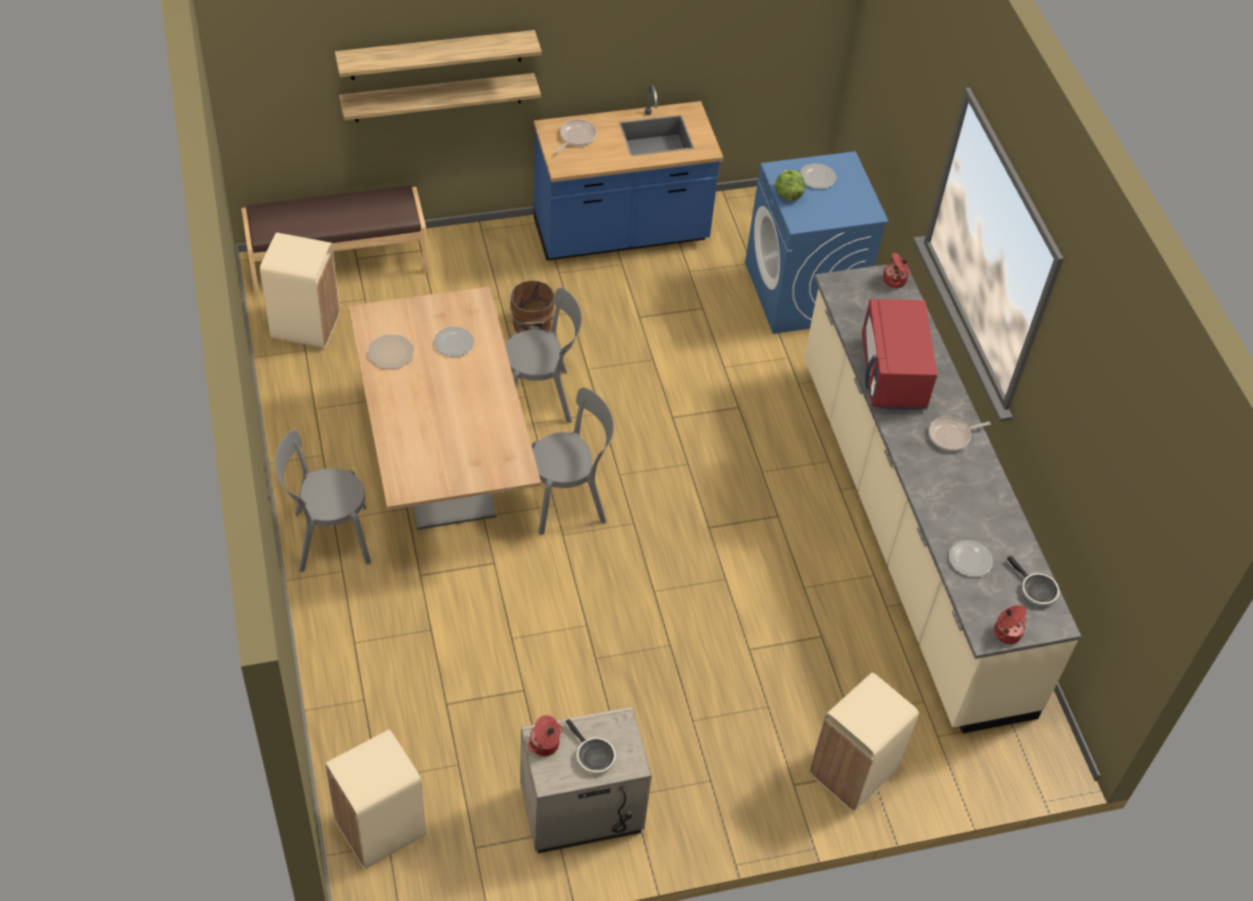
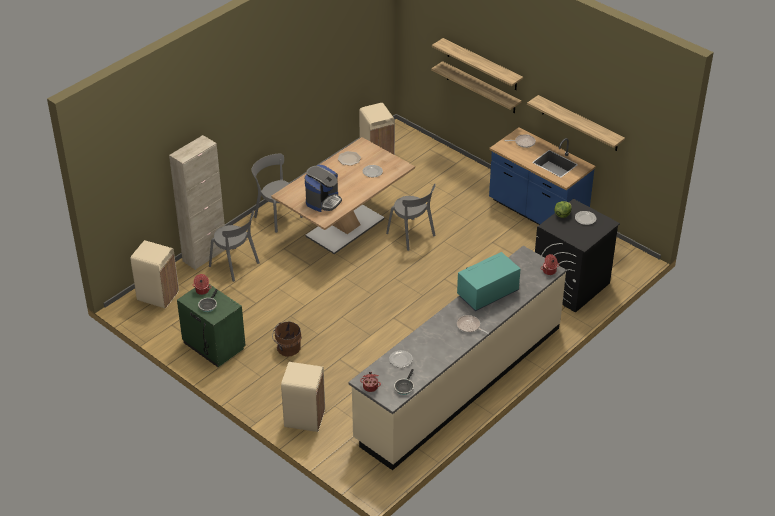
camera: 60 degrees right, 10 degrees down
(333, 697) = (205, 255): none -> beige cabinet
(338, 262) = (421, 145): brown bench -> none
(469, 445) = (323, 201): none -> coffee machine
(532, 325) = (449, 214): brown bucket -> brown bucket (287, 348)
(569, 500) = (364, 270): grey chair -> grey chair (235, 265)
(581, 811) = (213, 346): beige nightstand -> green nightstand
(664, 49) = (580, 123): none -> shelf
(803, 292) = (570, 285): blue washing machine -> black washing machine
(893, 374) = (487, 294): red microwave -> turquoise microwave

